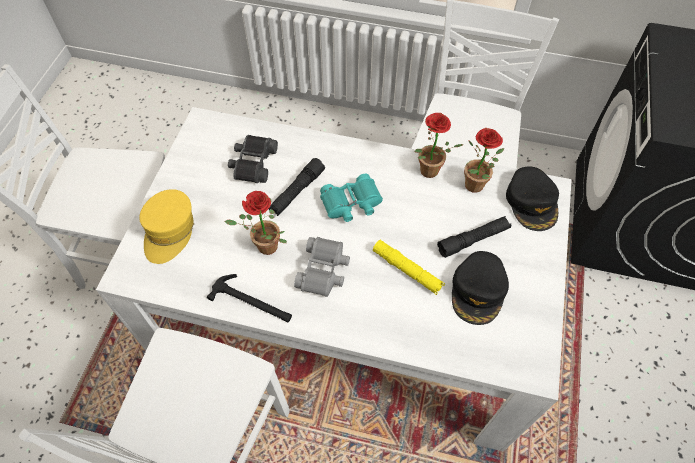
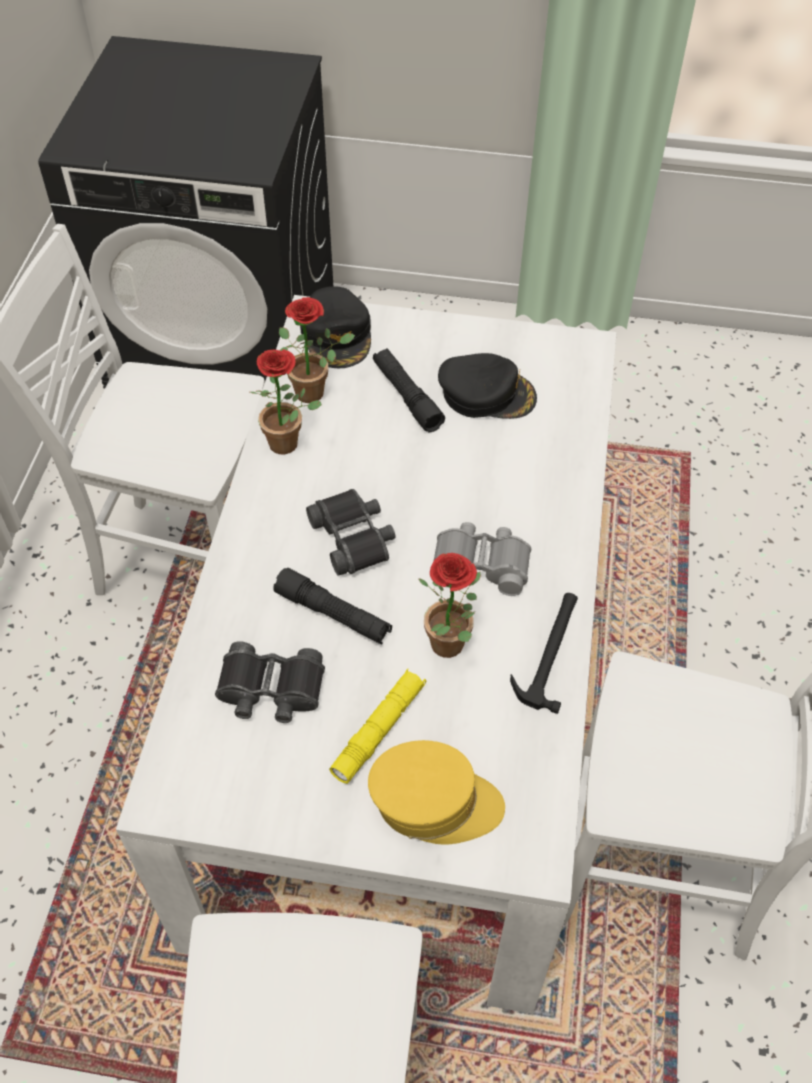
camera: 95 degrees left, 5 degrees down
(351, 203) = (353, 538): turquoise binoculars -> black binoculars
(407, 270) = (466, 467): yellow flashlight -> yellow flashlight (379, 730)
(532, 202) = (337, 334): black cap -> black cap turned 90 degrees clockwise

